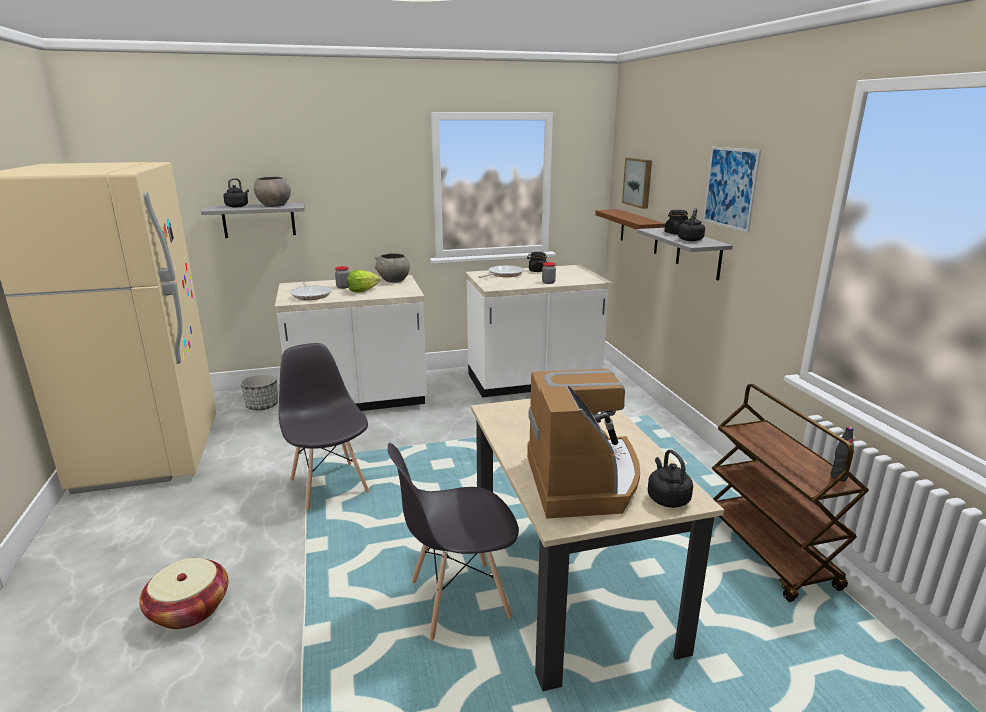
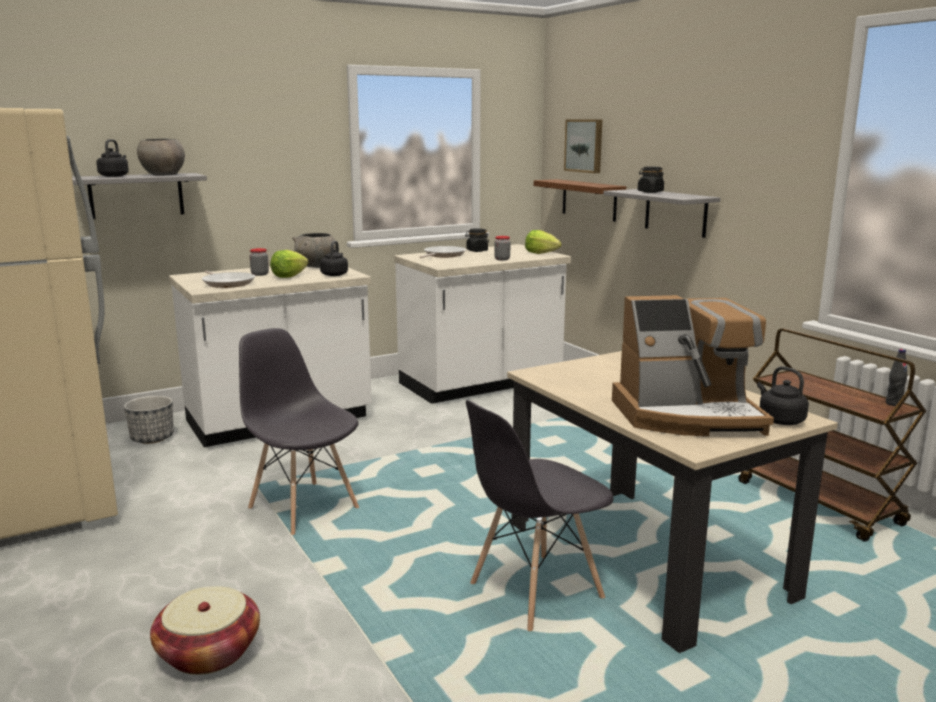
camera: 15 degrees left, 5 degrees down
(584, 480) = (687, 416): coffee machine -> coffee machine turned 105 degrees clockwise
(588, 277) = (541, 253): none -> lettuce
(690, 239) = (673, 195): black kettle -> black kettle (335, 274)
(730, 188) = (712, 137): picture -> none

